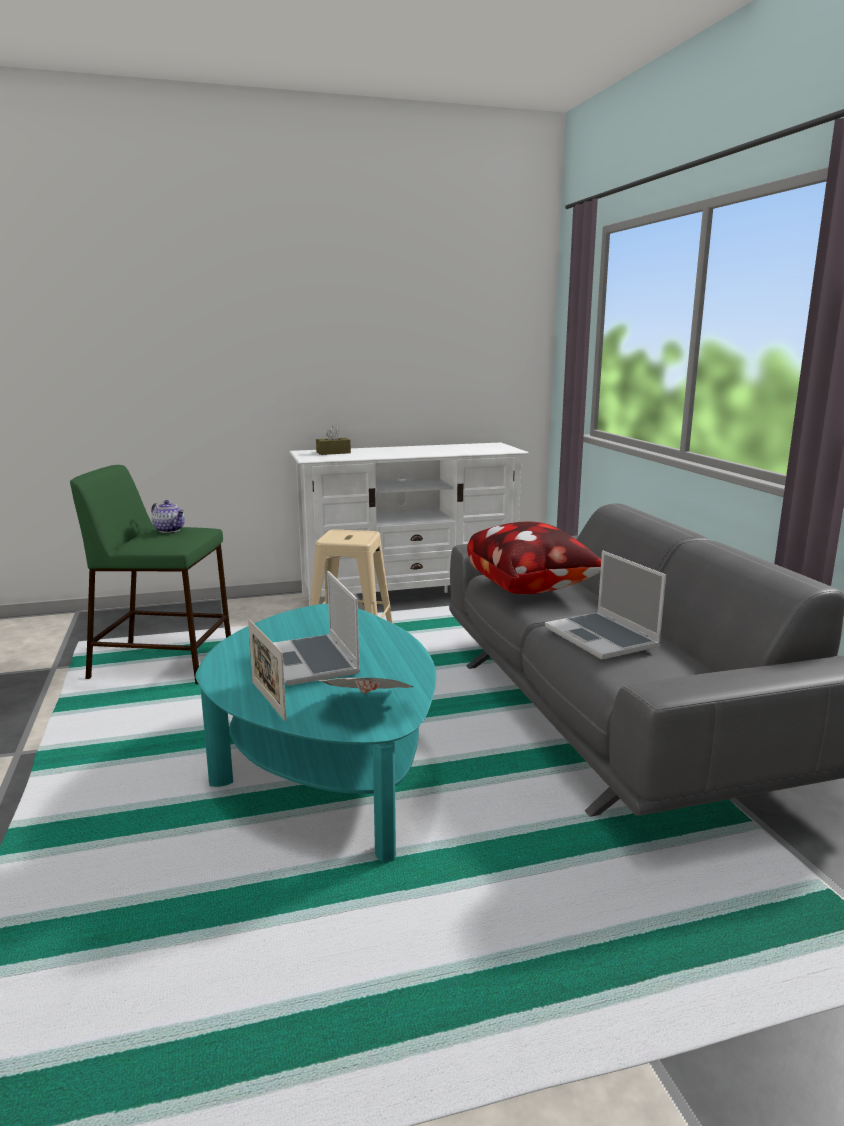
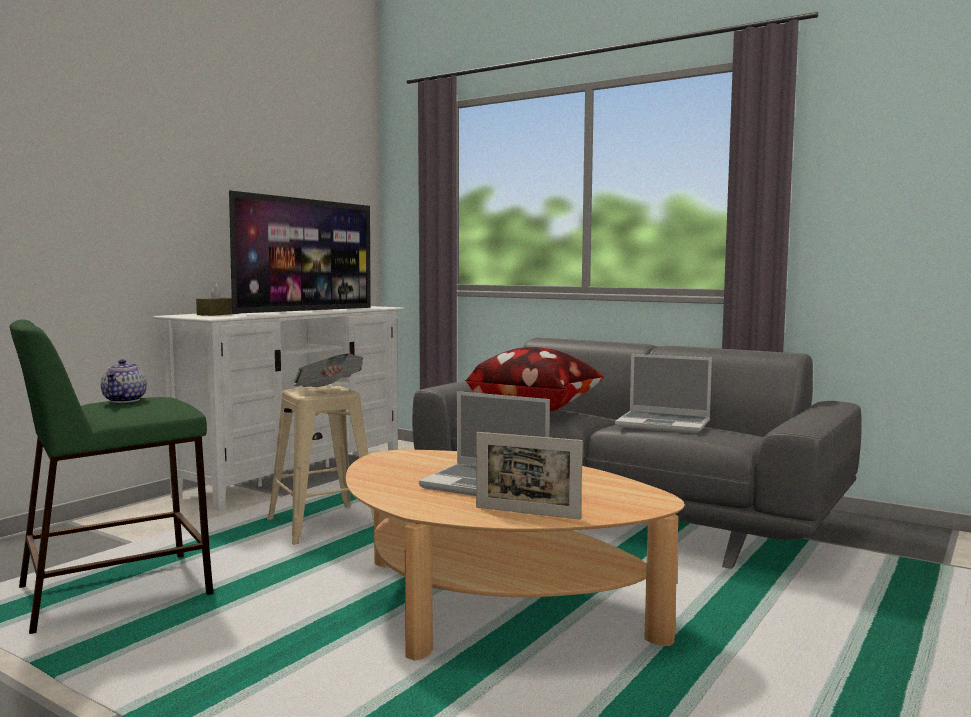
camera: 40 degrees left, 10 degrees down
(170, 530) = (125, 400): teapot -> teapot turned 90 degrees clockwise
(326, 767) = (491, 609): turquoise coffee table -> beige coffee table
(367, 708) = (615, 497): newspaper -> newspaper (328, 391)
(416, 452) = (305, 311): none -> television

